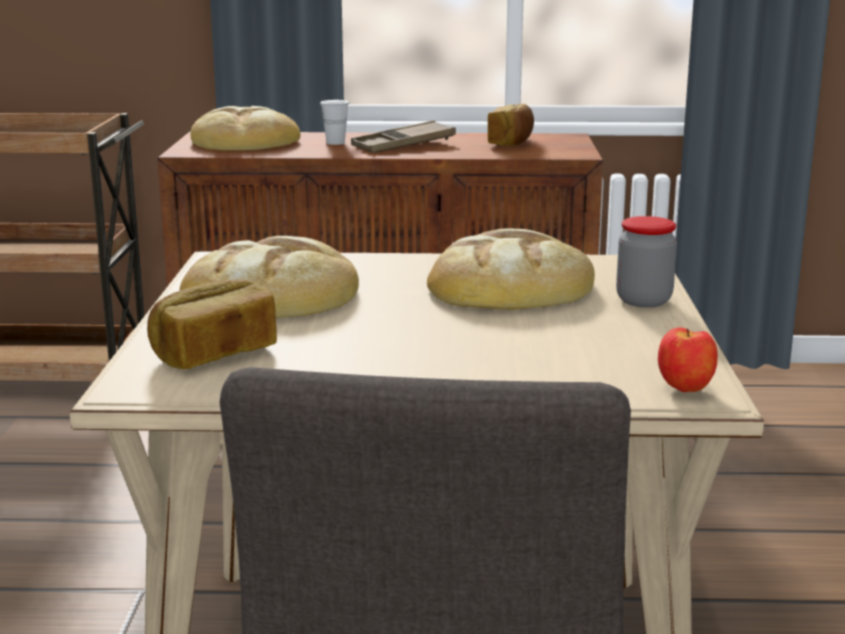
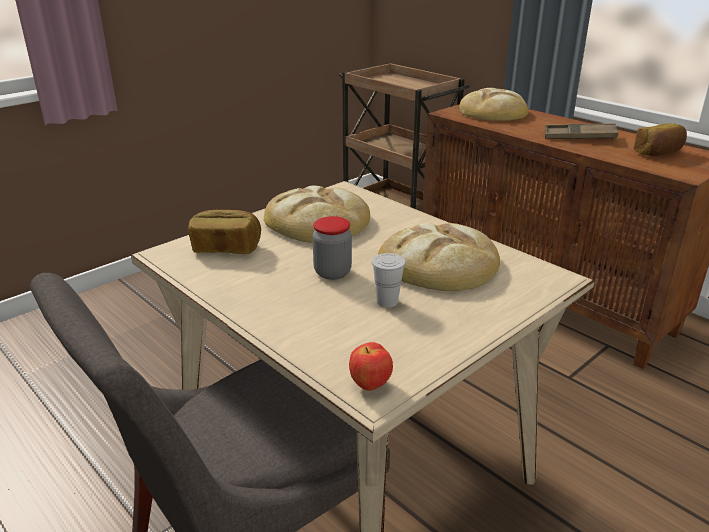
camera: 45 degrees right, 10 degrees up
(335, 143) = (542, 125): white cup -> white cup (387, 301)
(643, 301) = (492, 310): jar -> jar (332, 272)

